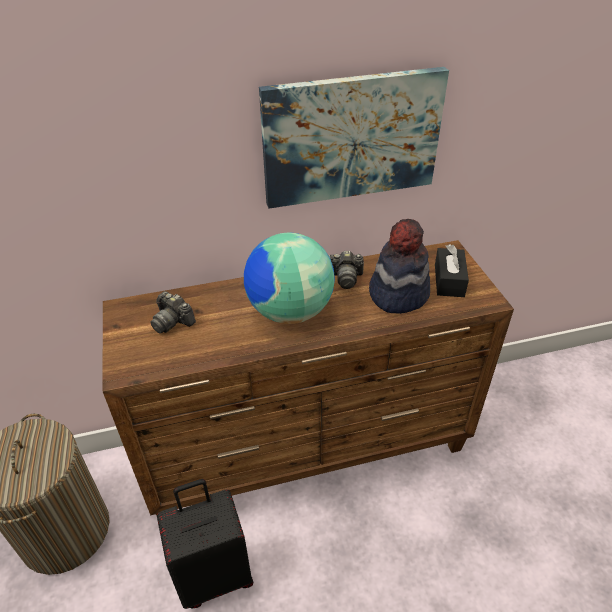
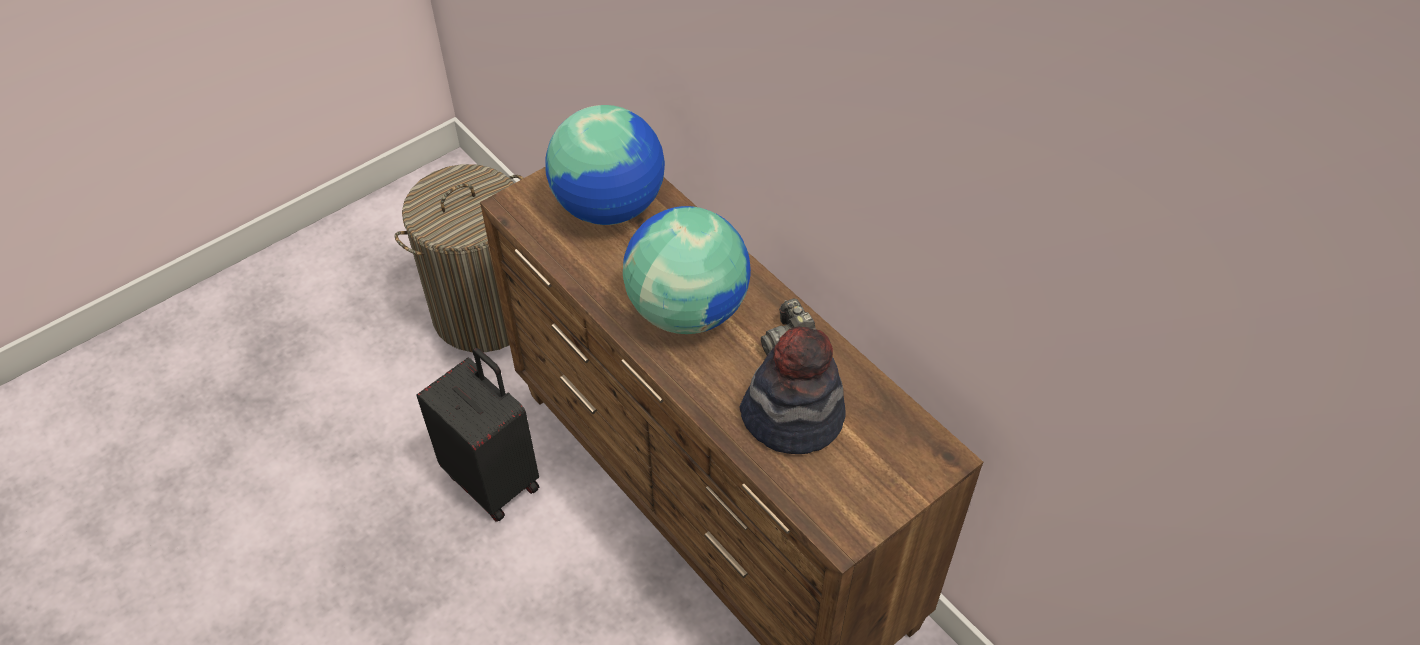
camera: 65 degrees right, 10 degrees up
(172, 321) = (610, 206): camera -> globe
(351, 137) = (871, 187): picture -> none
(449, 280) = (862, 472): black tissue box -> none

